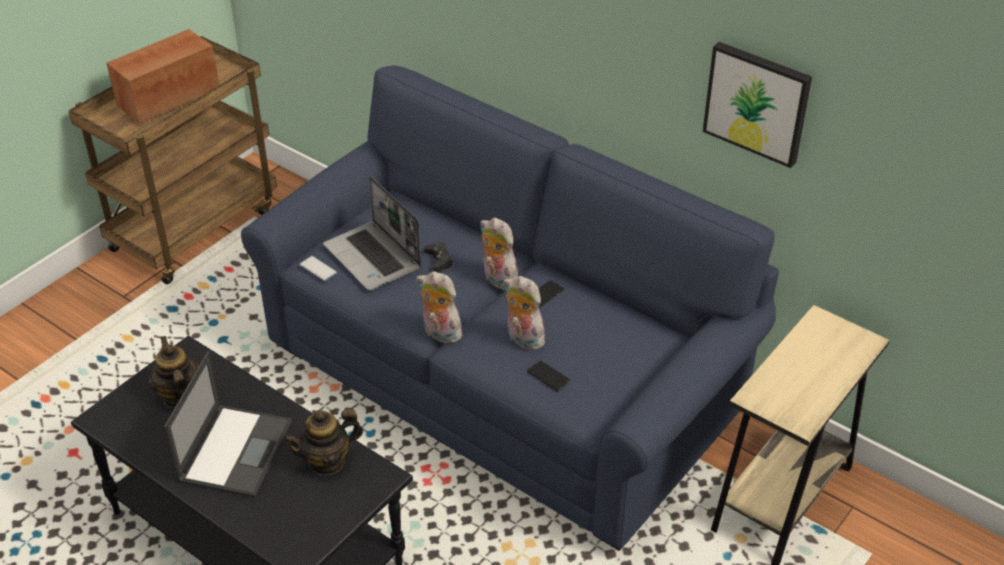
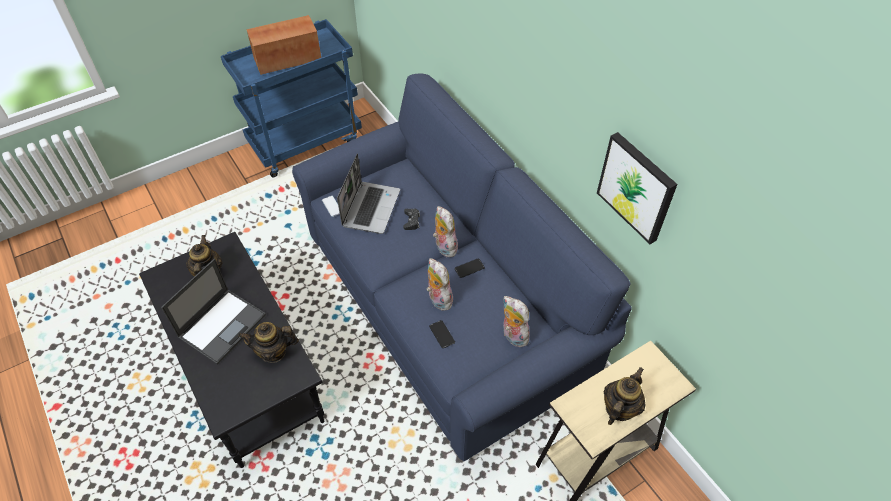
camera: 20 degrees right, 10 degrees up
(194, 228) = (305, 142): brown cart -> blue cart
(374, 257) = (370, 208): laptop -> laptop turned 150 degrees counterclockwise
(439, 333) = (387, 278): plush toy -> plush toy (512, 336)
(814, 383) = (619, 408): none -> teapot

